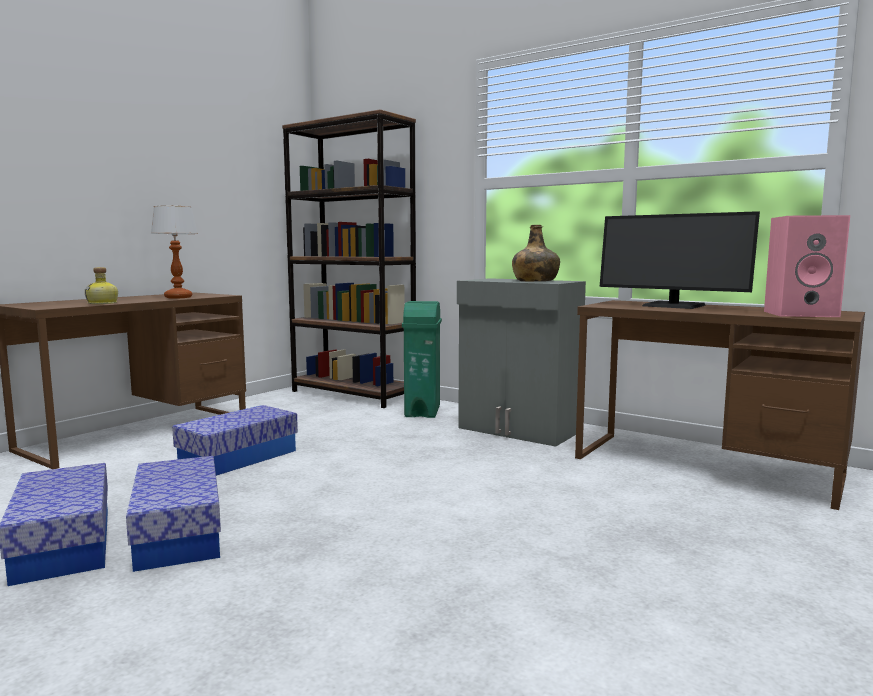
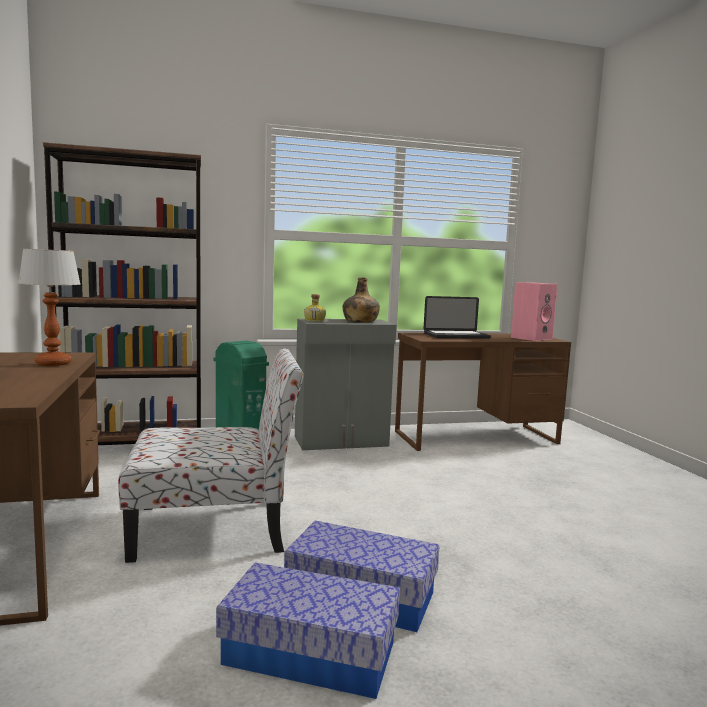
camera: 50 degrees left, 0 degrees up
(103, 303) = (40, 384): bottle -> bottle (315, 321)
(238, 458) = (214, 528): storage box -> chair
(673, 306) = (456, 336): monitor -> laptop

